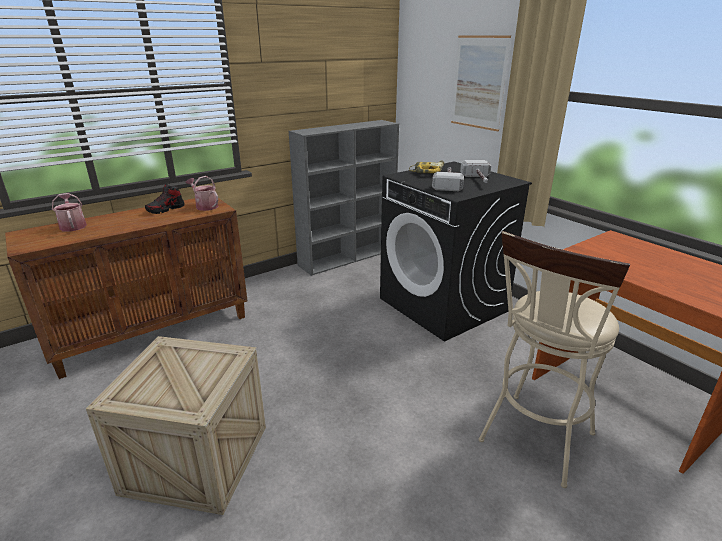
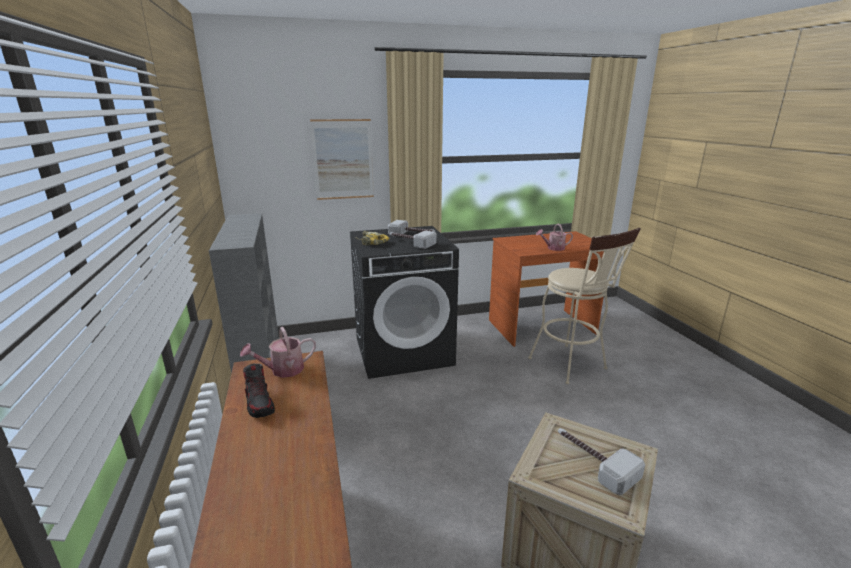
camera: 70 degrees left, 5 degrees down
(73, 225) = (242, 510): watering can -> watering can (553, 248)
(180, 378) = (592, 461): none -> hammer

